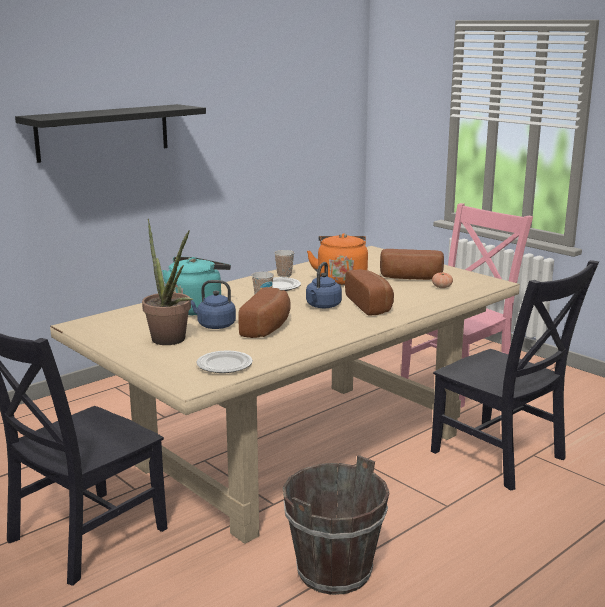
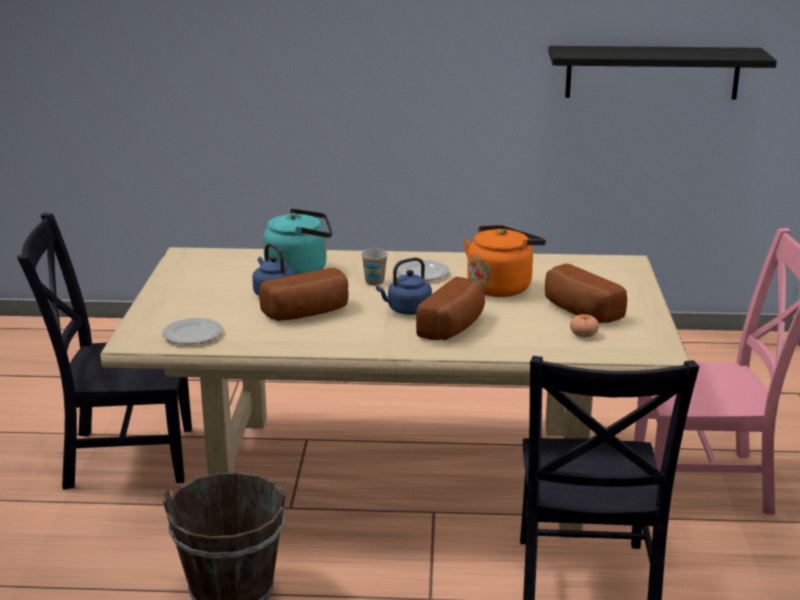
camera: 45 degrees right, 5 degrees up
(103, 132) = (380, 47): black shelf -> black shelf (652, 72)
(171, 341) = (209, 296): potted plant -> none
(284, 275) = (459, 262): cup -> none

